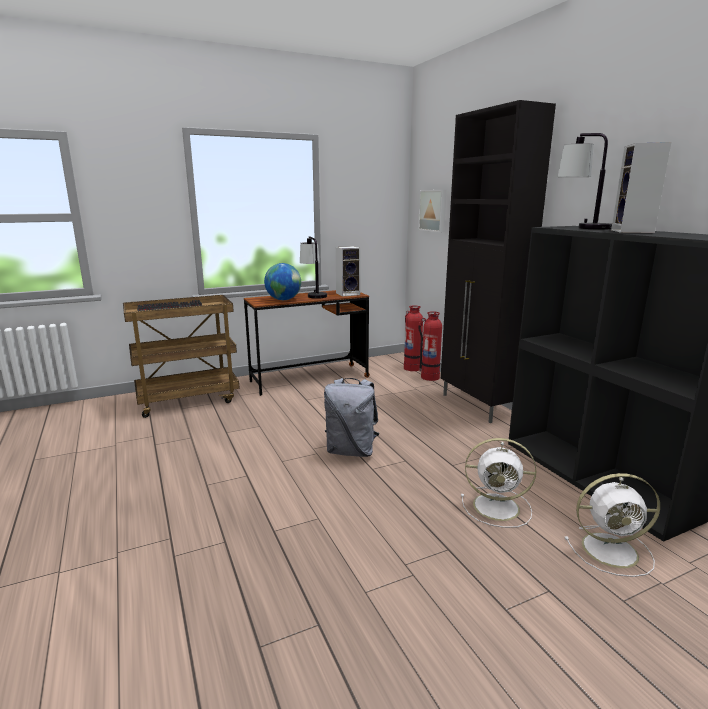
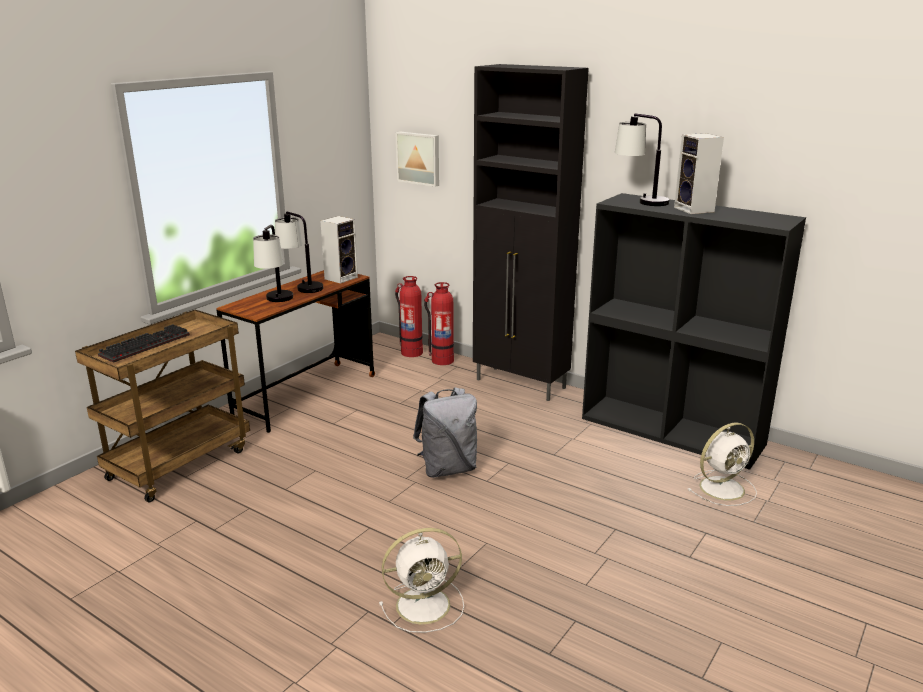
camera: 30 degrees left, 5 degrees up
(283, 300) = (277, 302): globe -> table lamp
(498, 507) = (622, 481): white fan -> white fan (425, 605)

